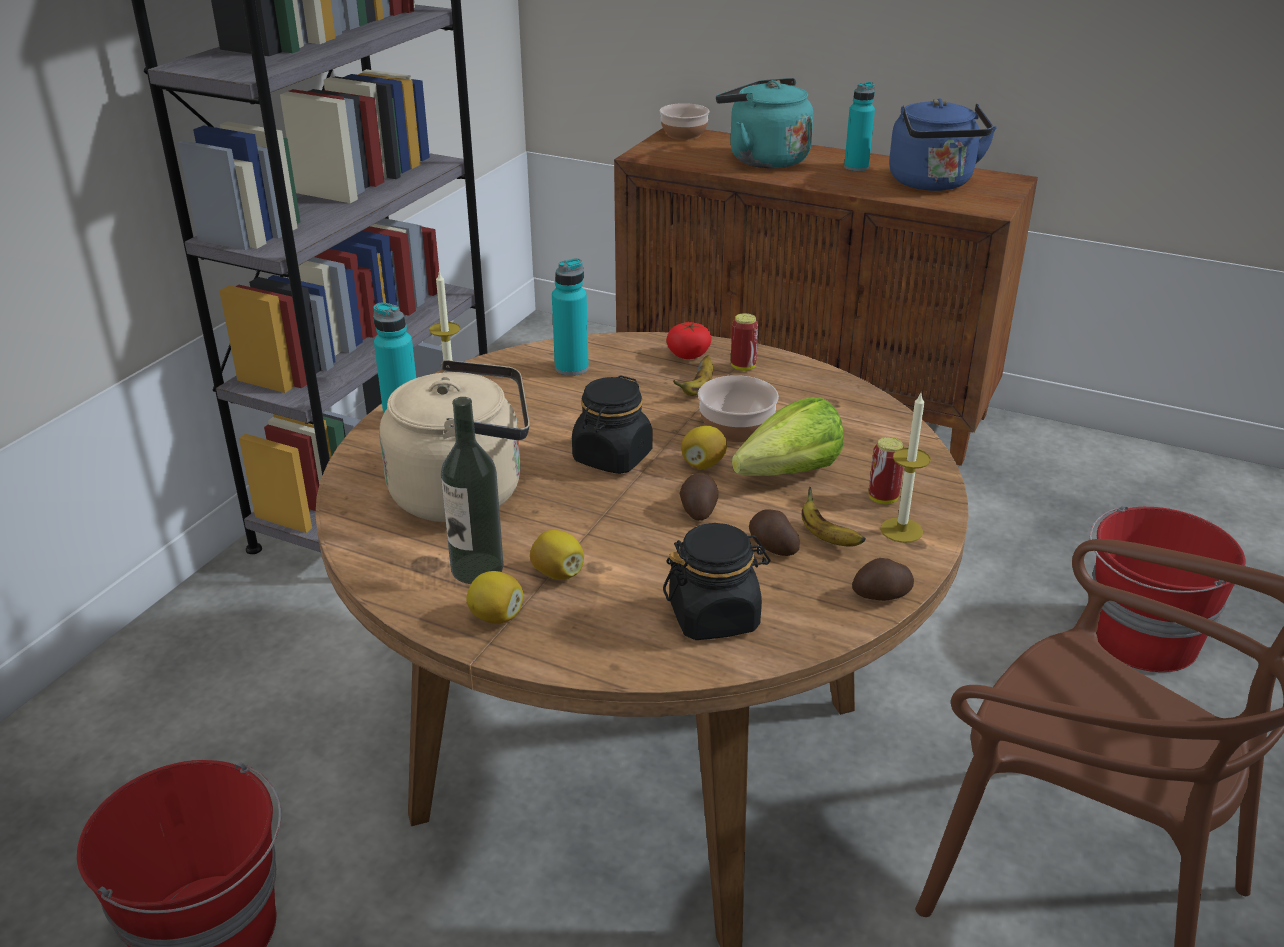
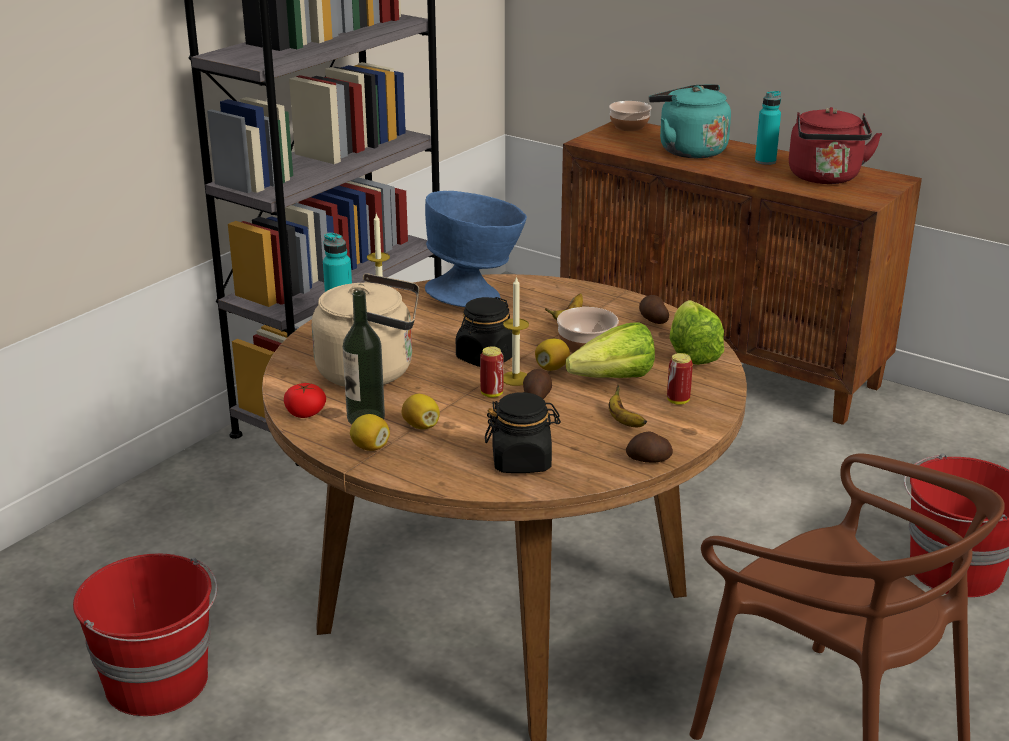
camera: 10 degrees right, 5 degrees down
(571, 368) = (476, 296): turquoise bottle -> blue bowl
(688, 354) = (570, 293): tomato -> tomato (305, 413)
(743, 367) = (609, 305): can -> can (491, 394)
(772, 547) = (581, 424): potato -> potato (652, 319)
(871, 420) = (693, 349): none -> lettuce
(901, 530) = (682, 422): candle -> candle (515, 378)
(933, 184) = (825, 178): blue kettle -> red kettle

